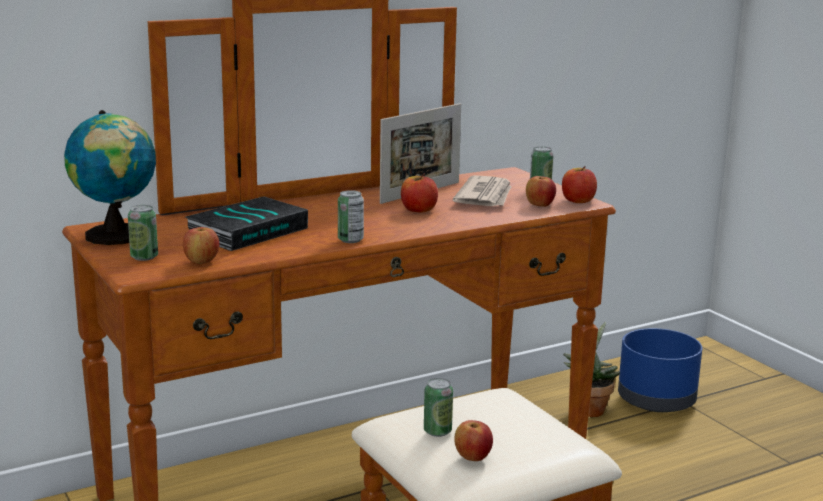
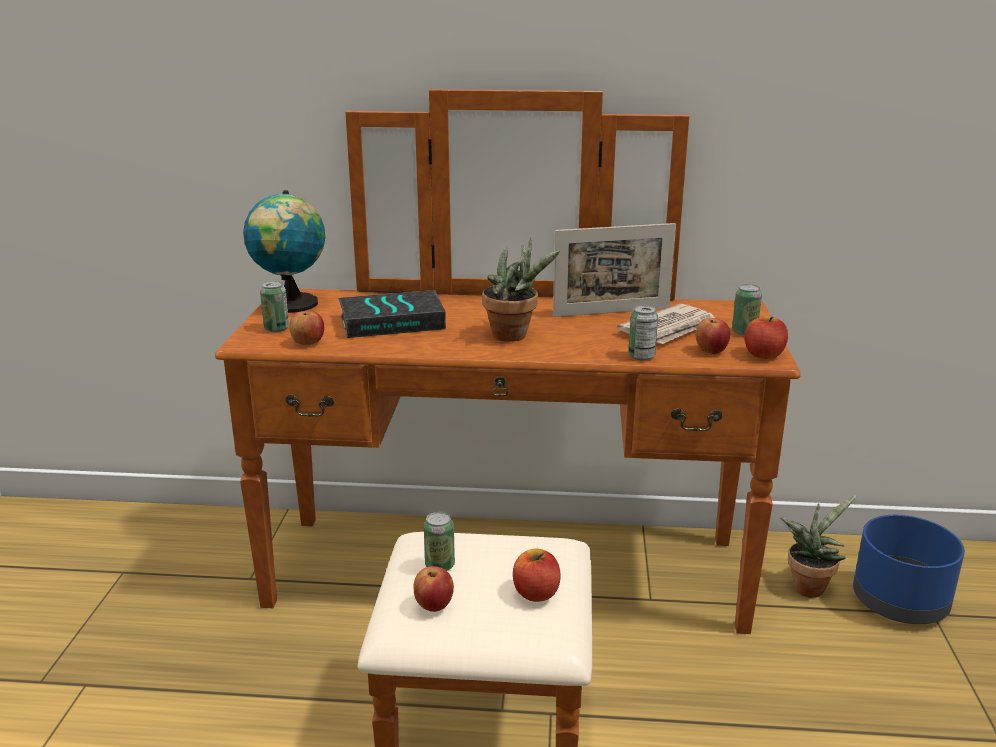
camera: 35 degrees right, 5 degrees up
(350, 240) = (460, 349): can -> can (641, 356)
(376, 222) = (515, 336): none -> potted plant
(418, 210) = (577, 331): apple -> apple (536, 593)

